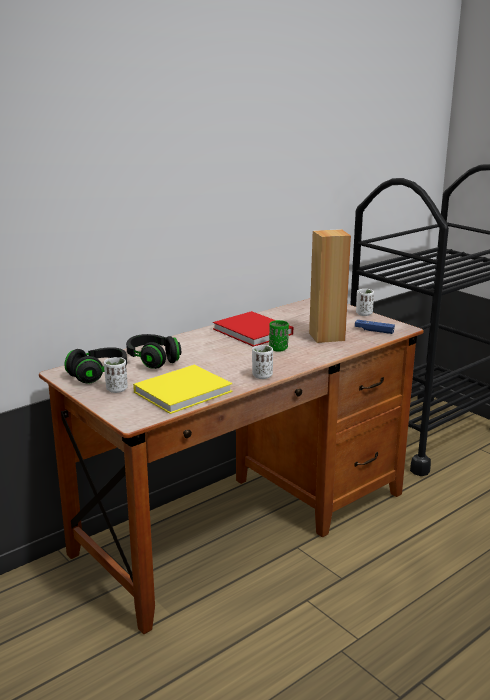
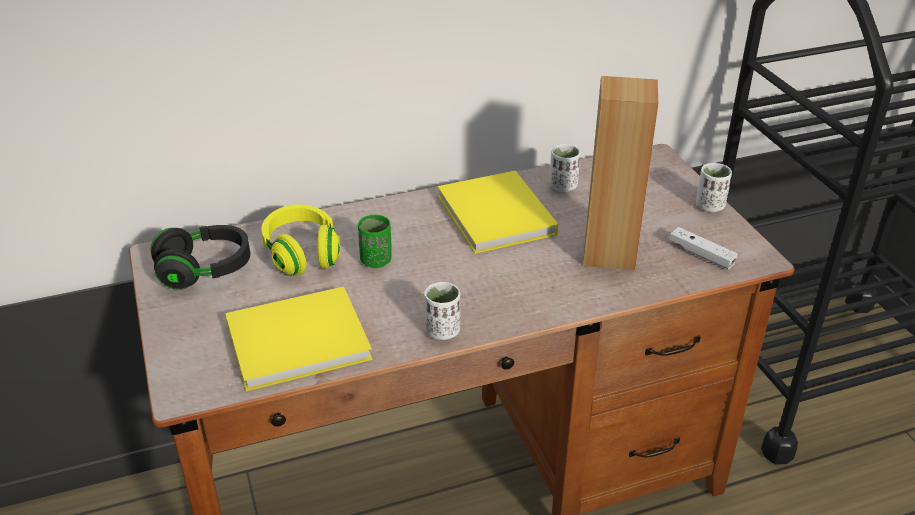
camera: 20 degrees right, 15 degrees up
(116, 389) = (208, 311): white cup -> white cup (563, 186)
(153, 360) = (302, 254): black headphones -> yellow headphones
(254, 332) = (497, 217): red book -> yellow book
(278, 349) = (510, 267): green cup -> green cup (376, 261)
(374, 331) = (701, 254): blue game controller -> white game controller

